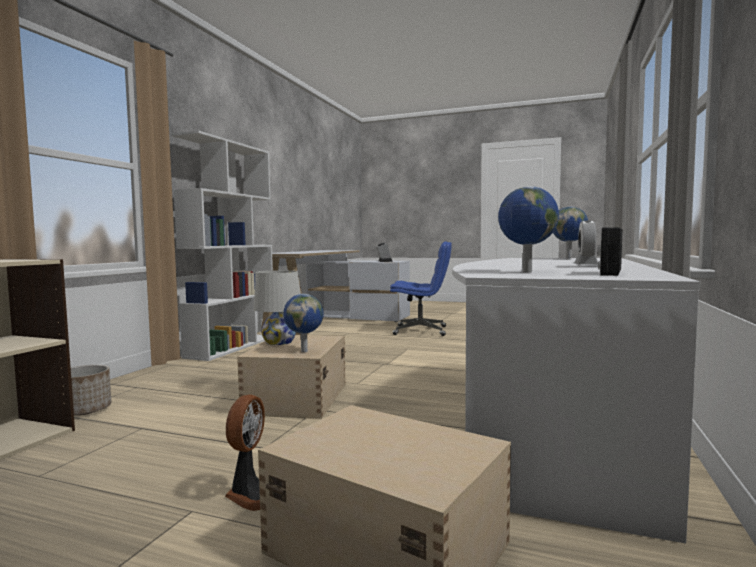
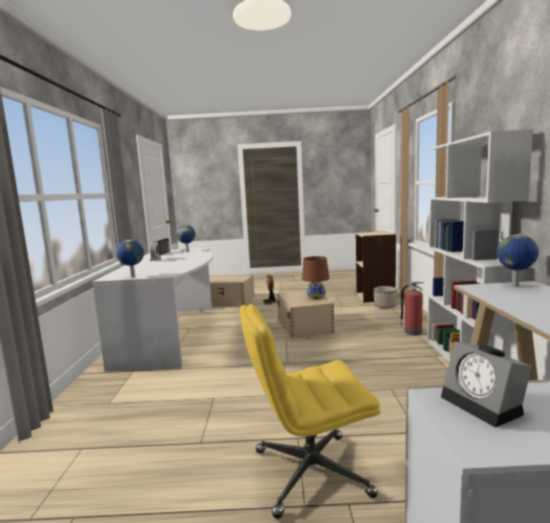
camera: 160 degrees right, 5 degrees up
(192, 369) = (412, 332): none -> fire extinguisher
(279, 342) = (316, 297): white table lamp -> brown table lamp
(304, 351) = (291, 295): globe -> globe (515, 285)
(421, 331) = (309, 473): blue office chair -> yellow office chair

